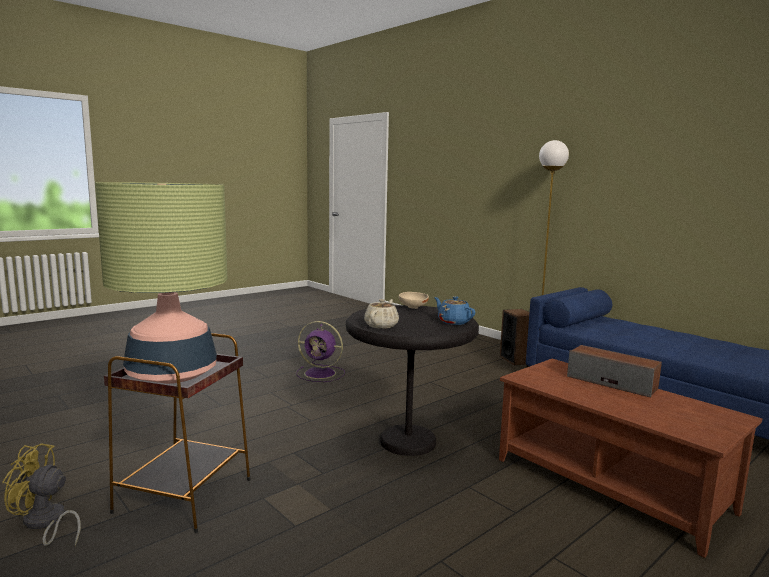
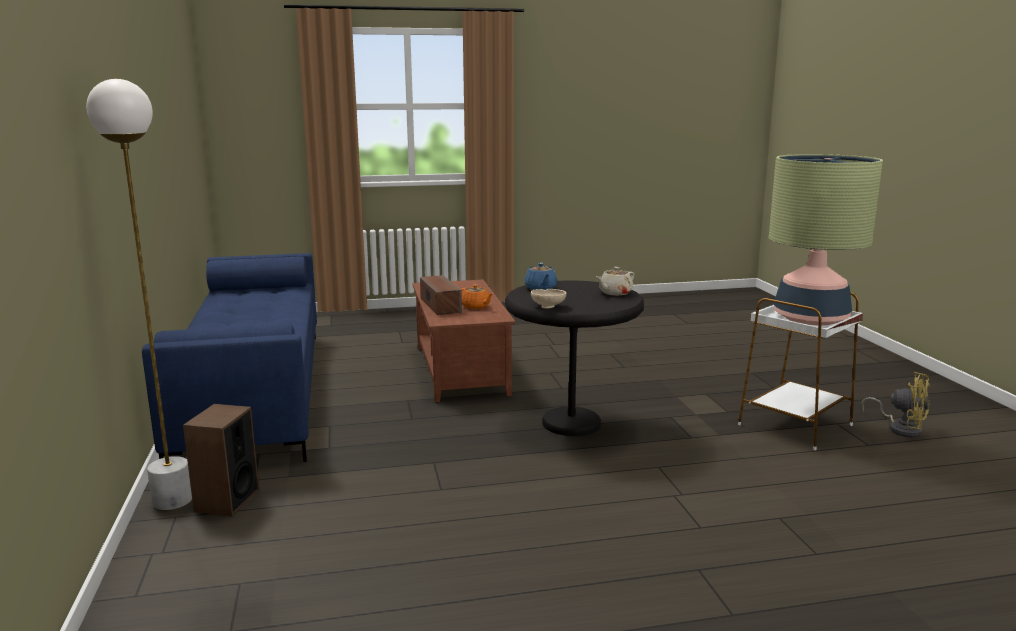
camera: 150 degrees left, 5 degrees up
(182, 496) = (796, 425): brown side table -> white side table
(321, 374) = (595, 552): purple fan -> none
(576, 387) = (476, 307): none -> orange teapot

